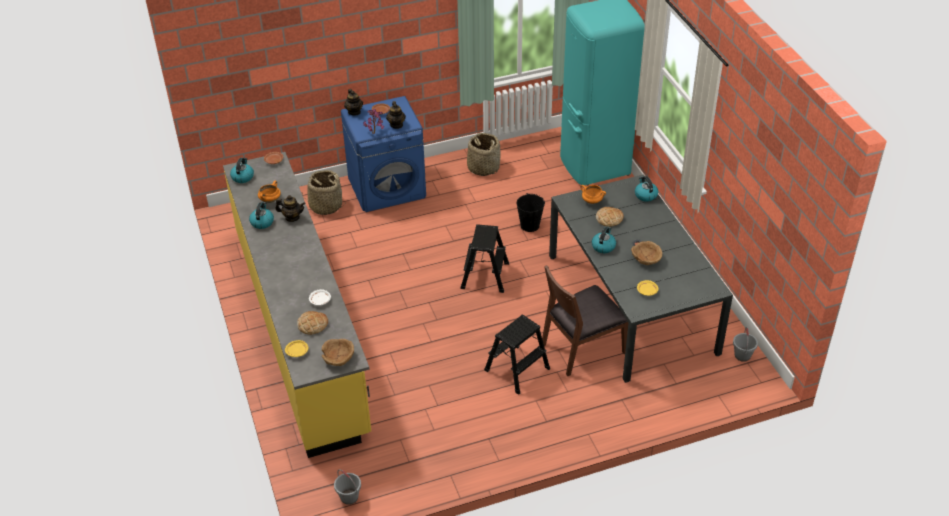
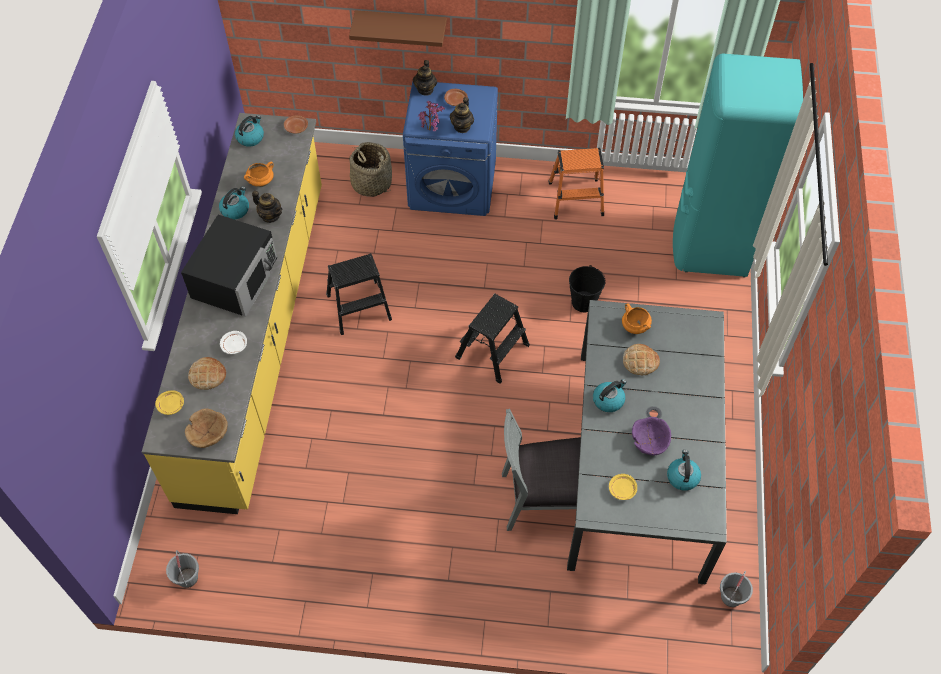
camera: 25 degrees right, 15 degrees up
(291, 261) = (235, 277): none -> black microwave
(328, 65) = (401, 26): none -> brown shelf
(483, 167) = (576, 198): basket -> orange step ladder
(517, 369) = (456, 495): black step ladder -> black step ladder (359, 306)
(582, 347) = (546, 499): brown chair -> grey chair
(645, 195) = (706, 345): kettle -> kettle (682, 476)
(646, 258) = (650, 440): brown bowl -> purple bowl

